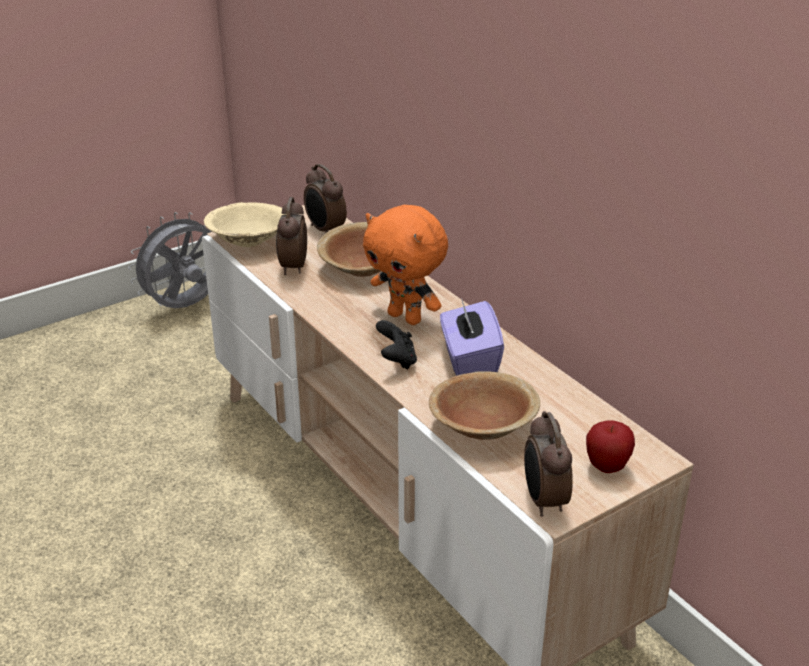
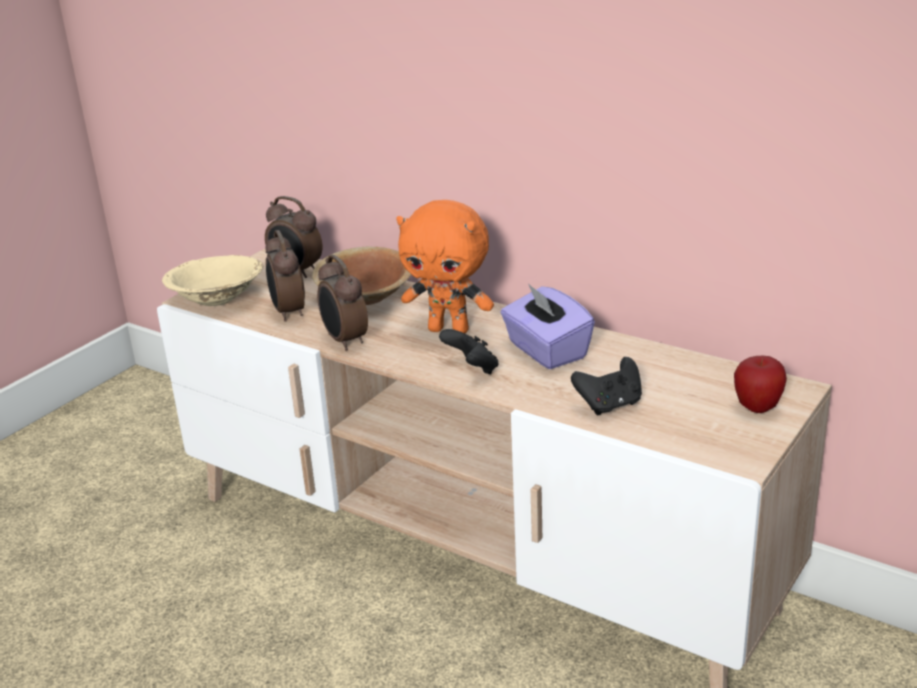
camera: 20 degrees left, 5 degrees down
(186, 307) = (97, 420): grey fan -> none
(482, 427) = (610, 405): brown bowl -> black game controller
(543, 501) = (724, 453): alarm clock -> alarm clock (344, 341)

